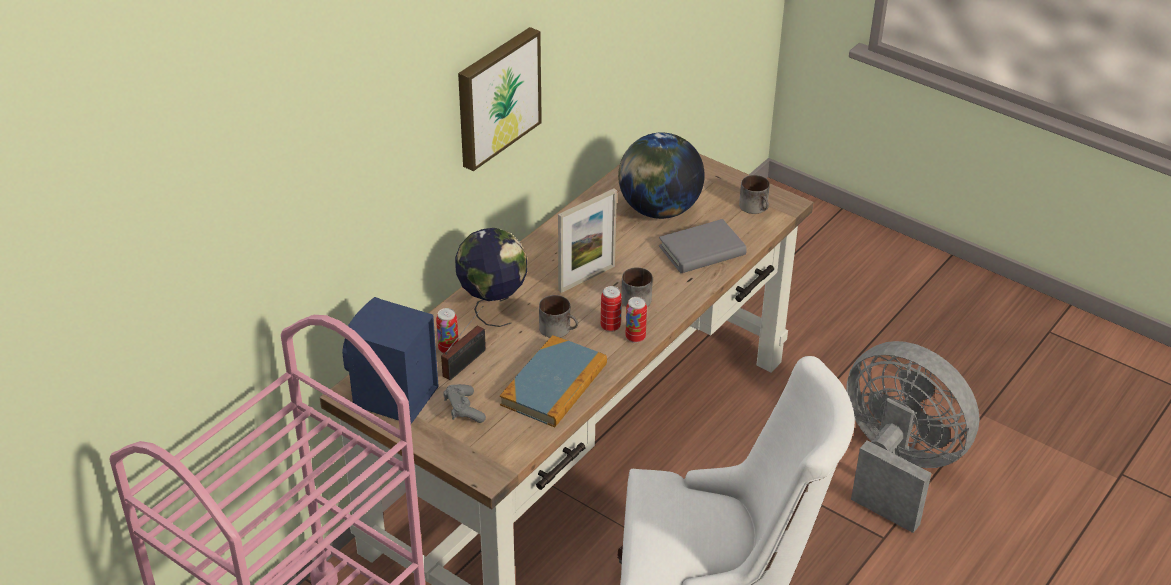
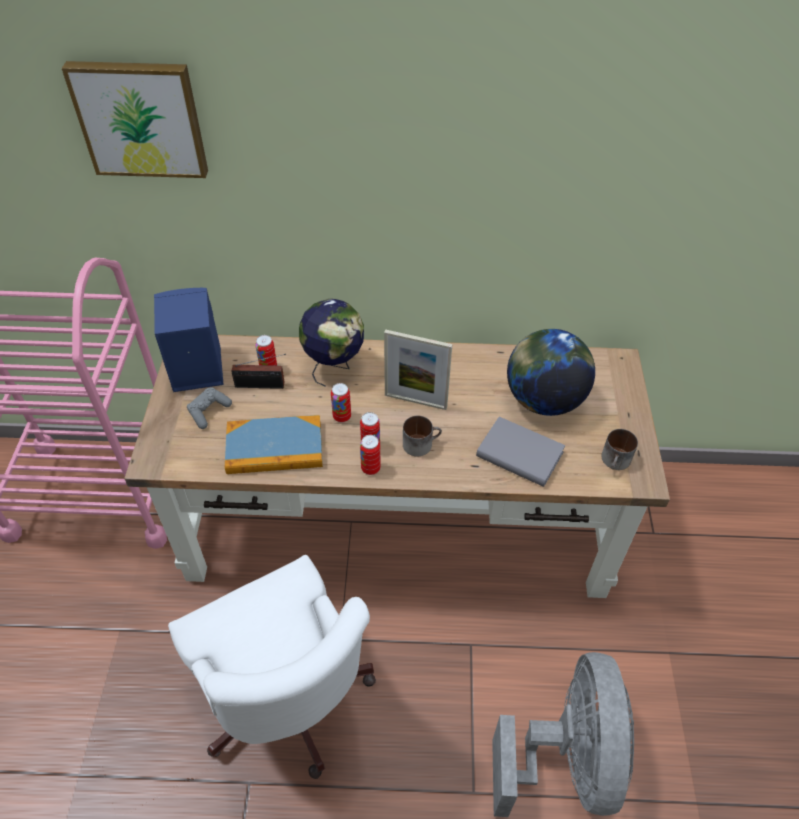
camera: 55 degrees right, 10 degrees up
(496, 96) = (410, 202): picture -> picture (141, 118)
(559, 328) = (342, 416): mug -> can

